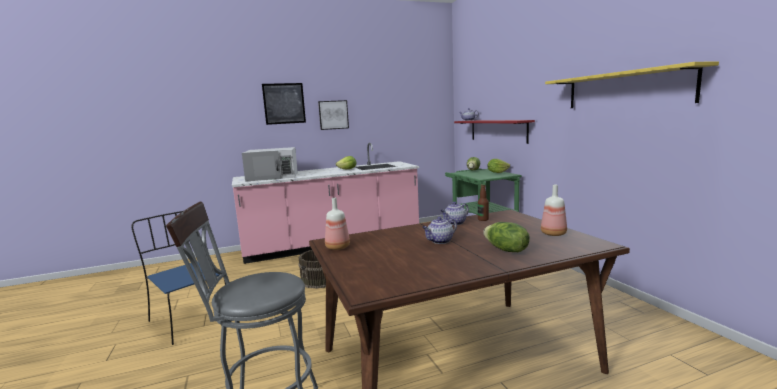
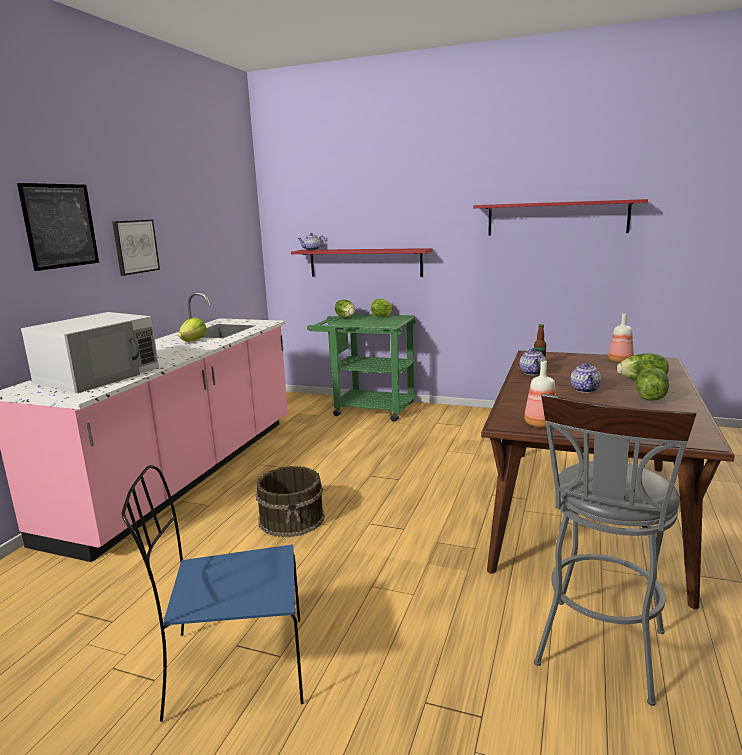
camera: 50 degrees left, 5 degrees up
(458, 260) = (649, 397): none -> lettuce
(626, 89) = (556, 218): yellow shelf -> red shelf

